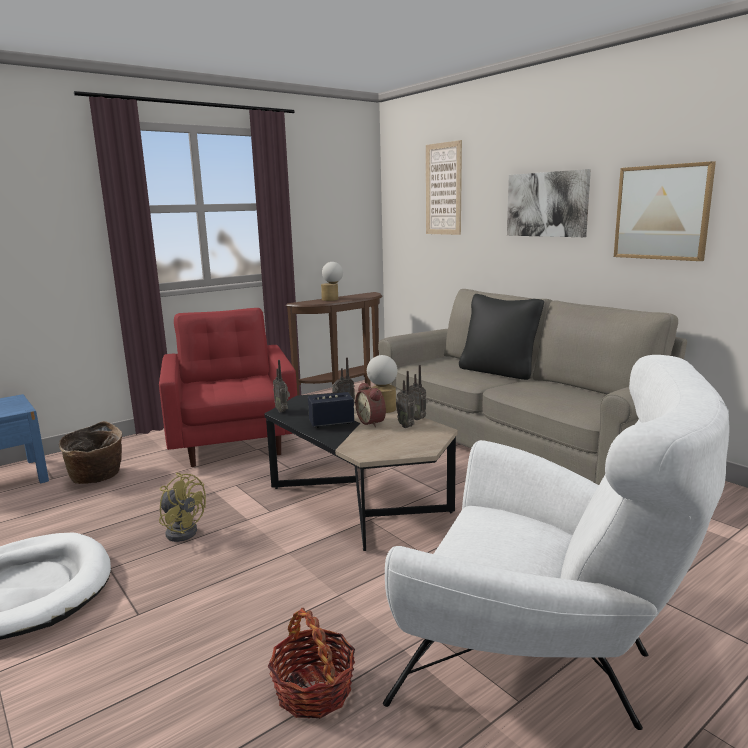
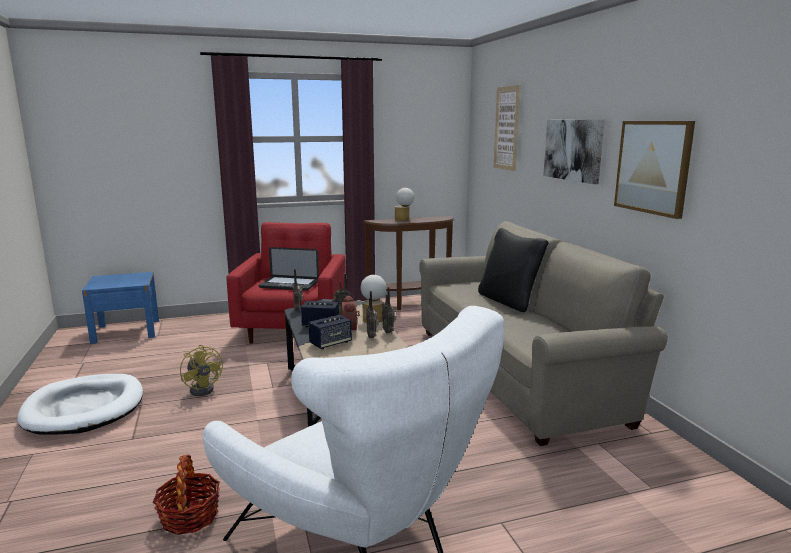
camera: 20 degrees right, 0 degrees up
(97, 478) = (184, 340): basket -> none
(234, 386) = (289, 285): none -> laptop
(369, 440) = (330, 343): none -> speaker

